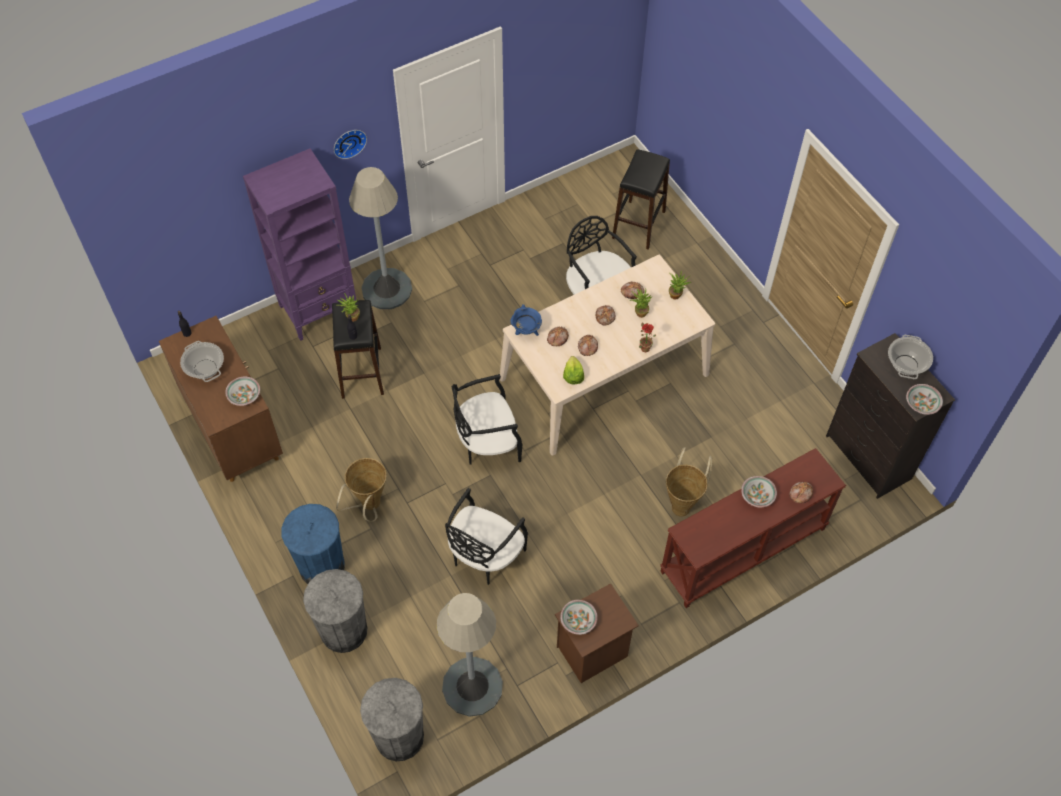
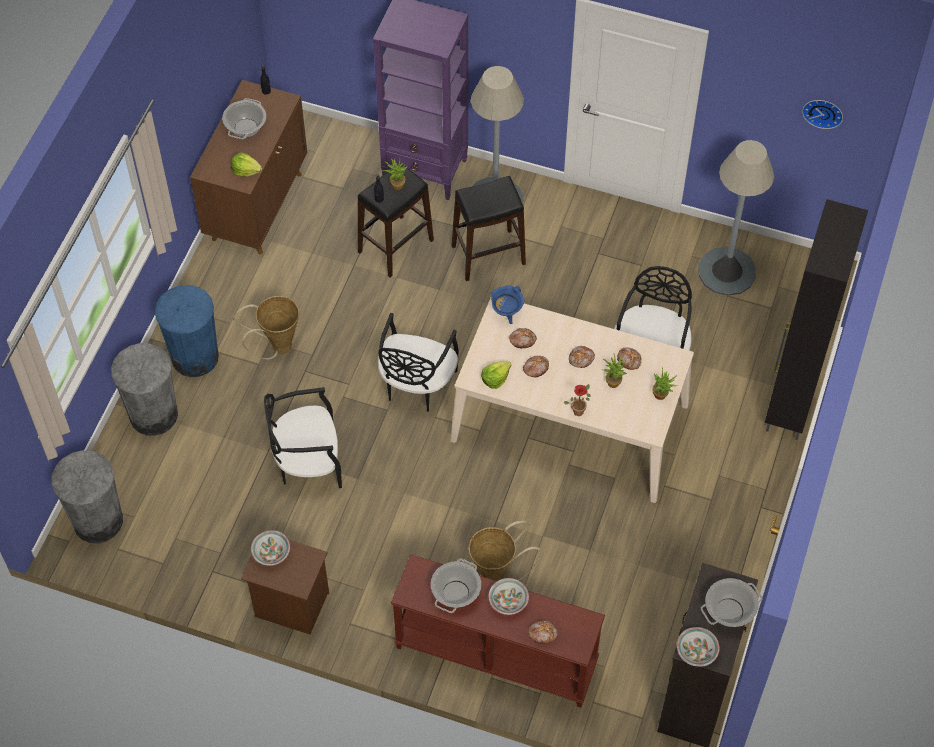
camera: 50 degrees right, 0 degrees up
(244, 395) = (246, 170): bowl -> lettuce
(348, 142) = (513, 35): wall clock -> wall clock (823, 111)
(472, 687) = (183, 540): grey floor lamp -> grey floor lamp (726, 272)
(487, 442) = (416, 384): black chair -> black chair turned 105 degrees counterclockwise
(638, 224) = (765, 331): black stool -> black stool (488, 255)
(703, 252) = (789, 405): none -> black cabinet
(723, 522) = (456, 592): none -> cooking pot

